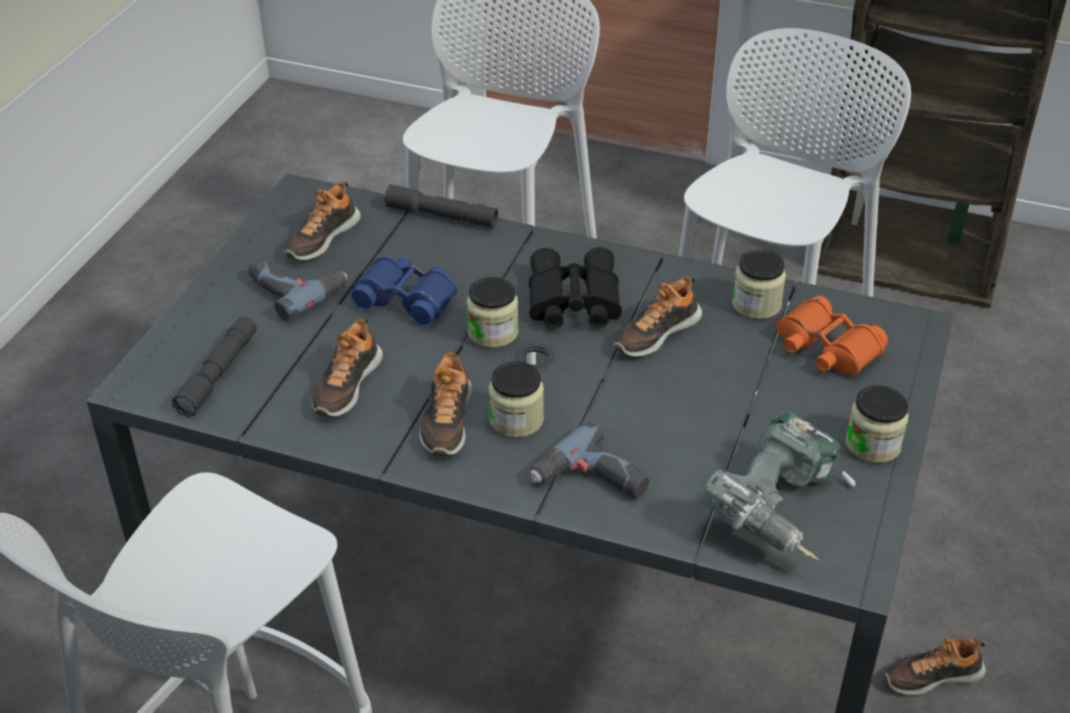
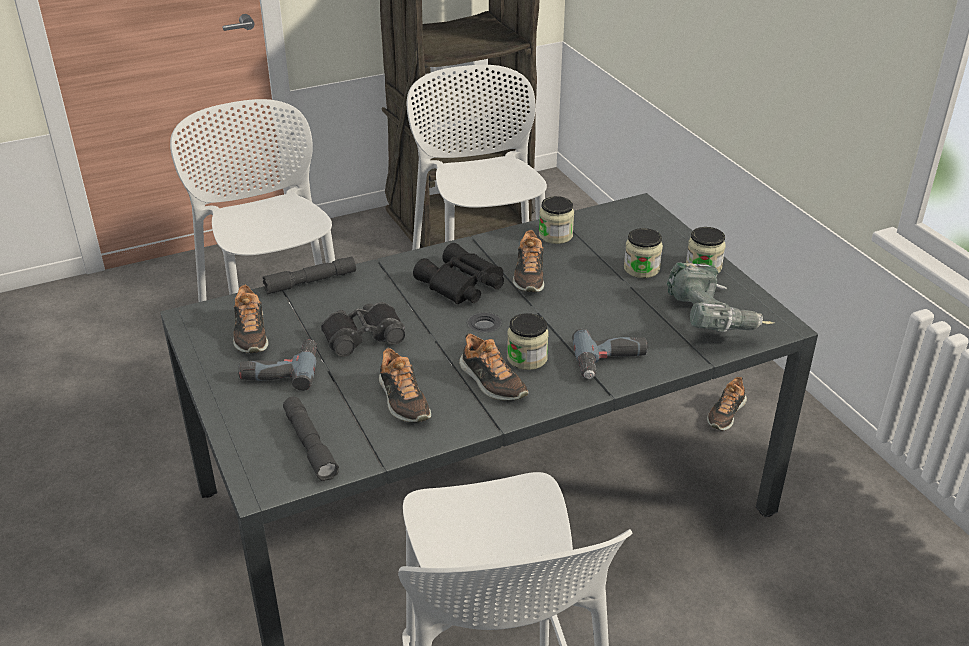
camera: 45 degrees left, 5 degrees down
(406, 299) = (363, 336): blue binoculars -> black binoculars
(493, 332) = (443, 324): jar -> jar (641, 269)
(826, 349) = (618, 237): orange binoculars -> none

